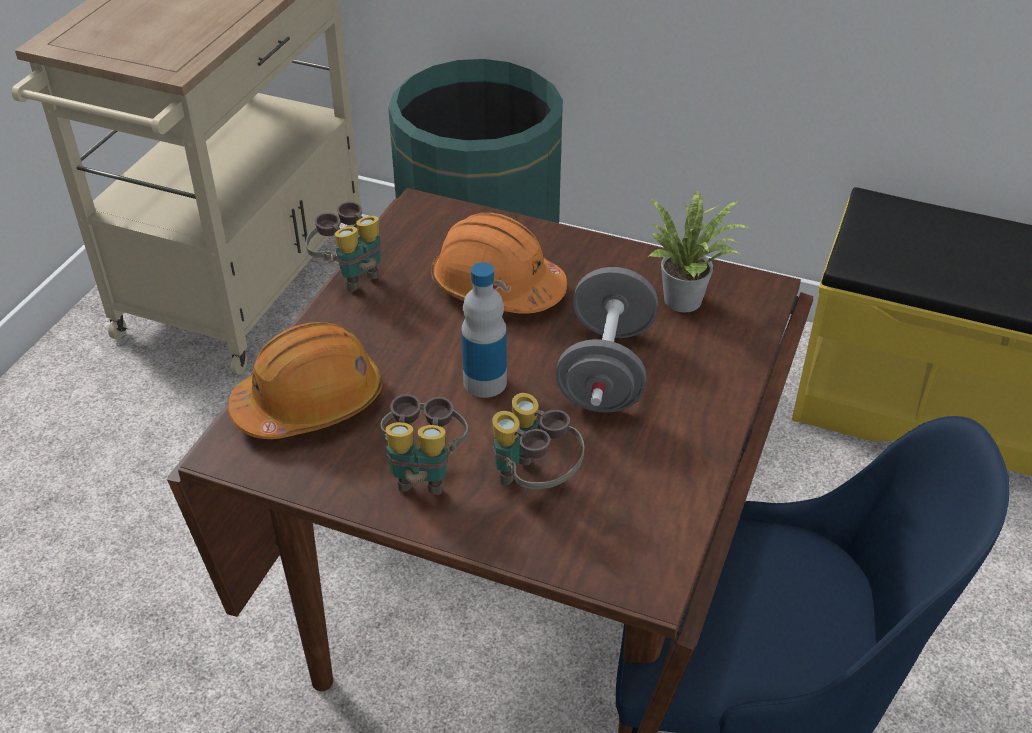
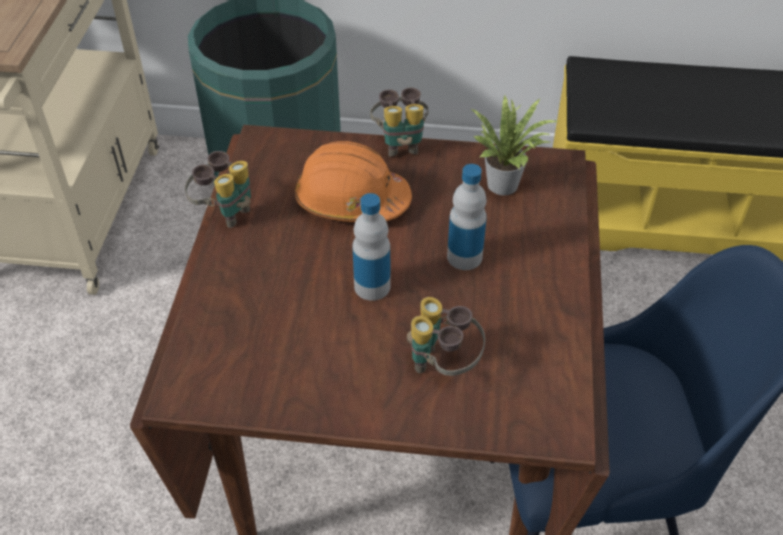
camera: 15 degrees left, 5 degrees up
(310, 403) = (233, 334): orange hard hat -> none
(424, 472) = (351, 375): binoculars -> binoculars (400, 143)
(606, 370) = (464, 257): grey dumbbell -> bottle

